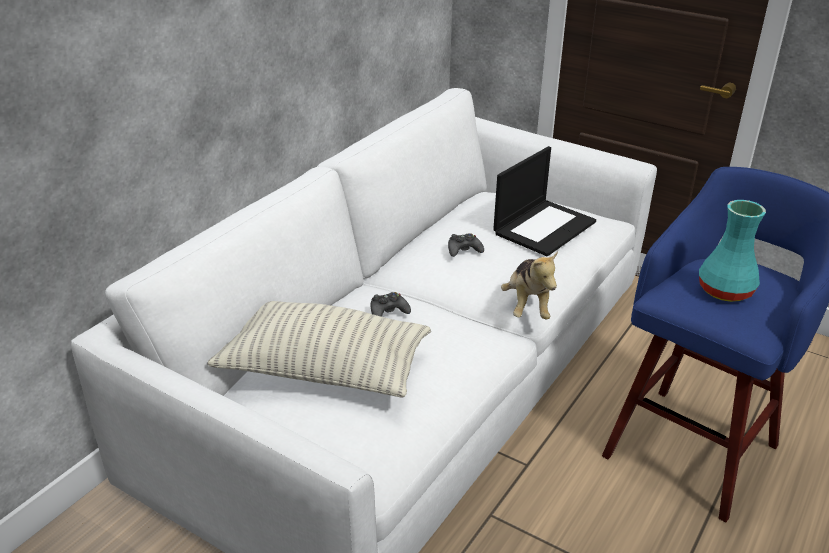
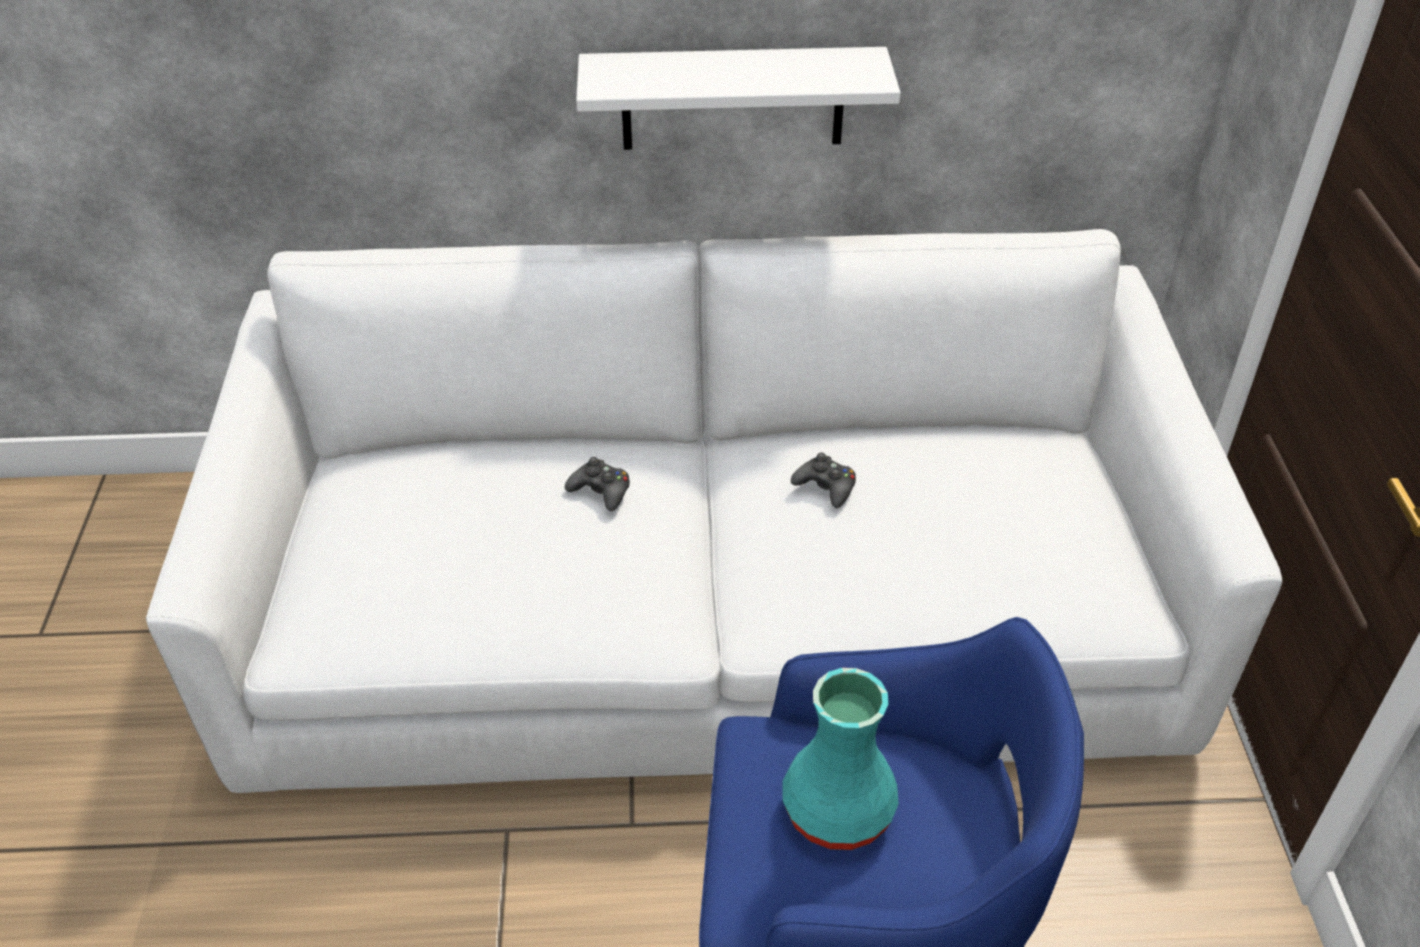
camera: 55 degrees right, 10 degrees up
(299, 77) = (732, 98): none -> white shelf
(323, 369) = (433, 498): pillow -> none
(527, 306) = (761, 620): plush toy -> none
(544, 227) = (991, 540): laptop -> none

